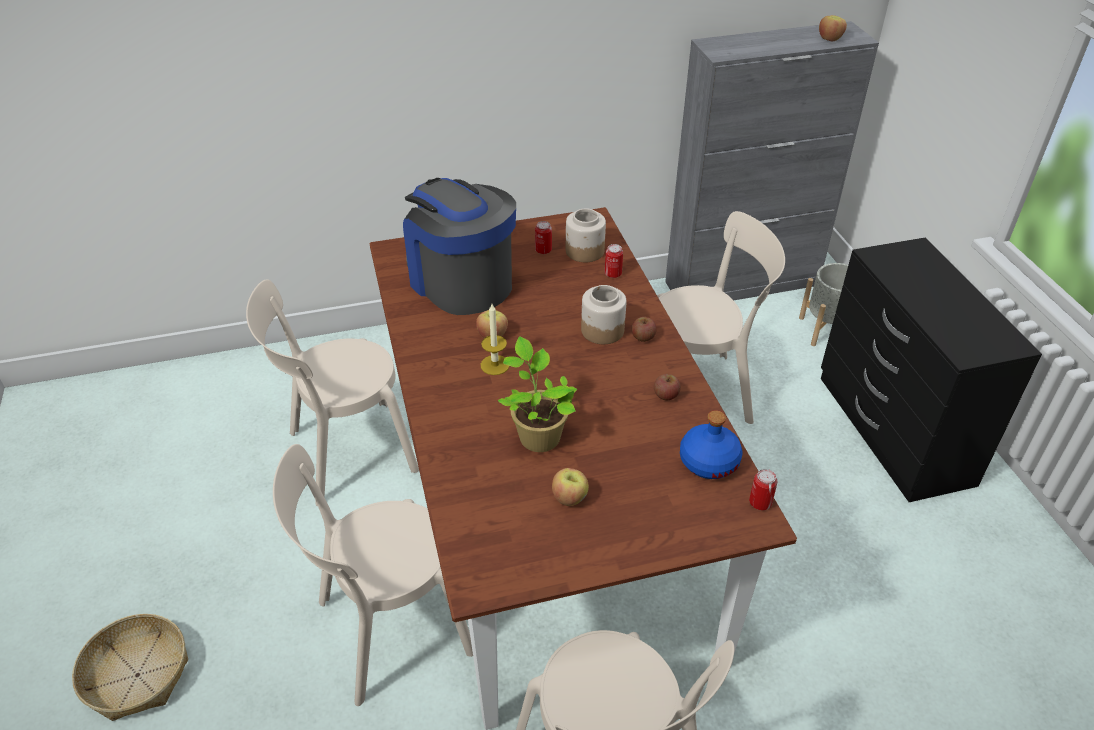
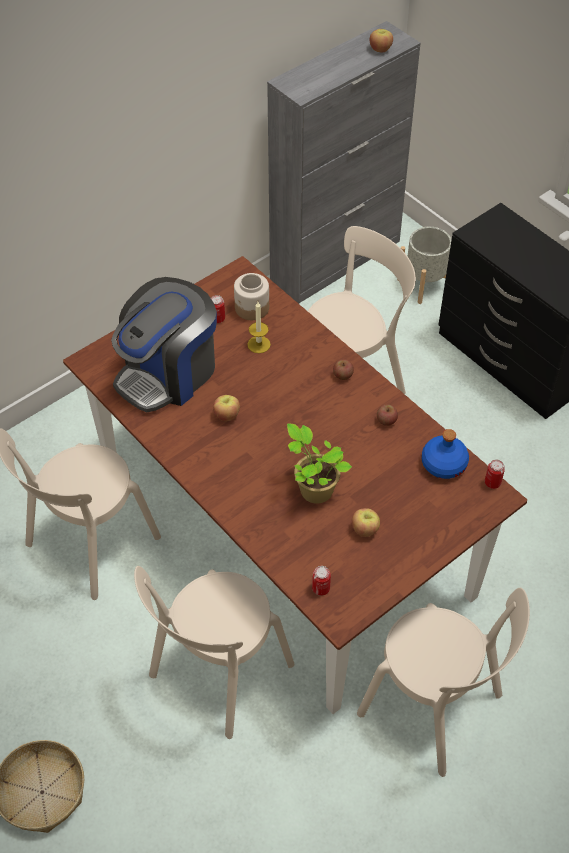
camera: 25 degrees left, 10 degrees up
(460, 281) = (168, 373): coffee machine -> coffee machine turned 75 degrees counterclockwise
(495, 365) = (245, 441): candle -> candle (259, 344)
(602, 330) = (308, 380): jar -> none
(613, 274) = (287, 323): can -> can (321, 588)

